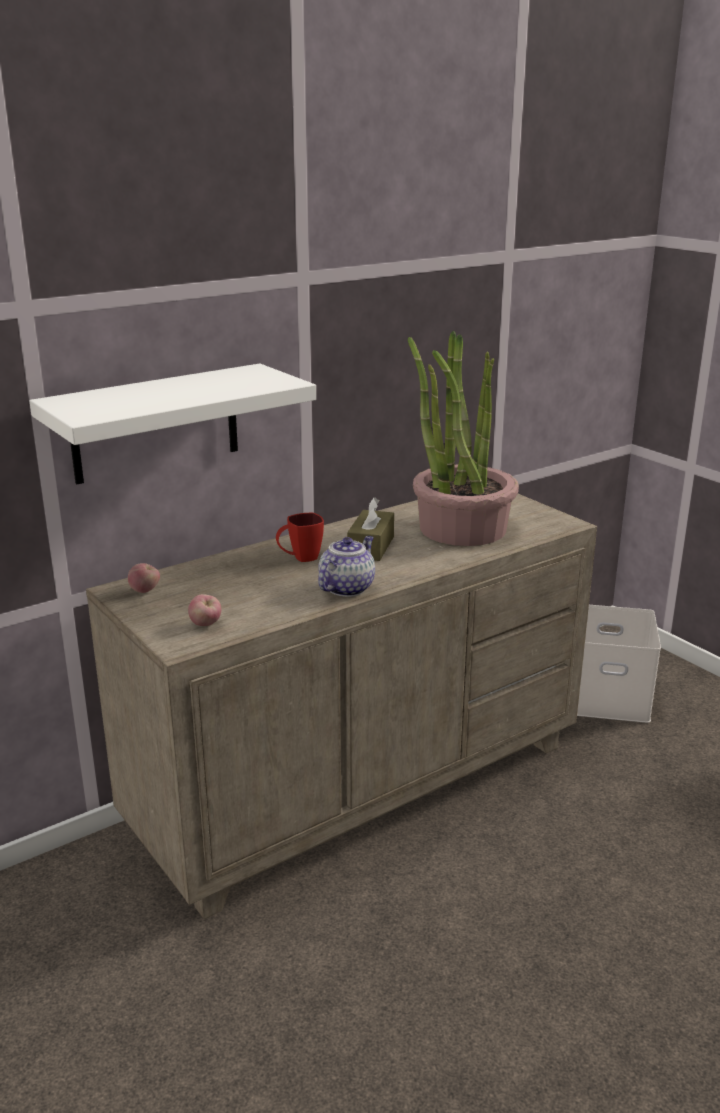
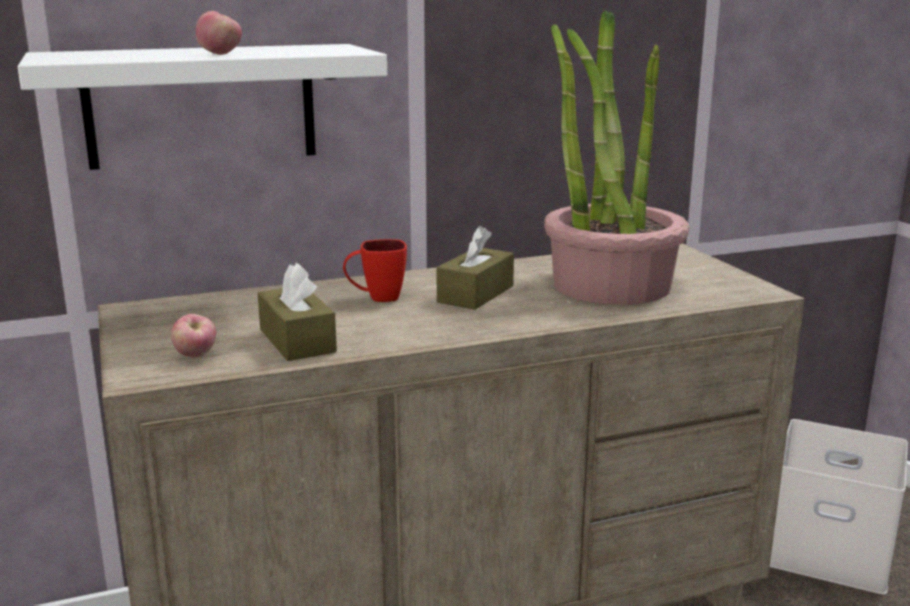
camera: 15 degrees right, 5 degrees down
(145, 591) = (161, 313): apple -> apple (220, 54)
(270, 603) = (297, 340): none -> brown tissue box
(347, 588) = (409, 334): teapot -> none

